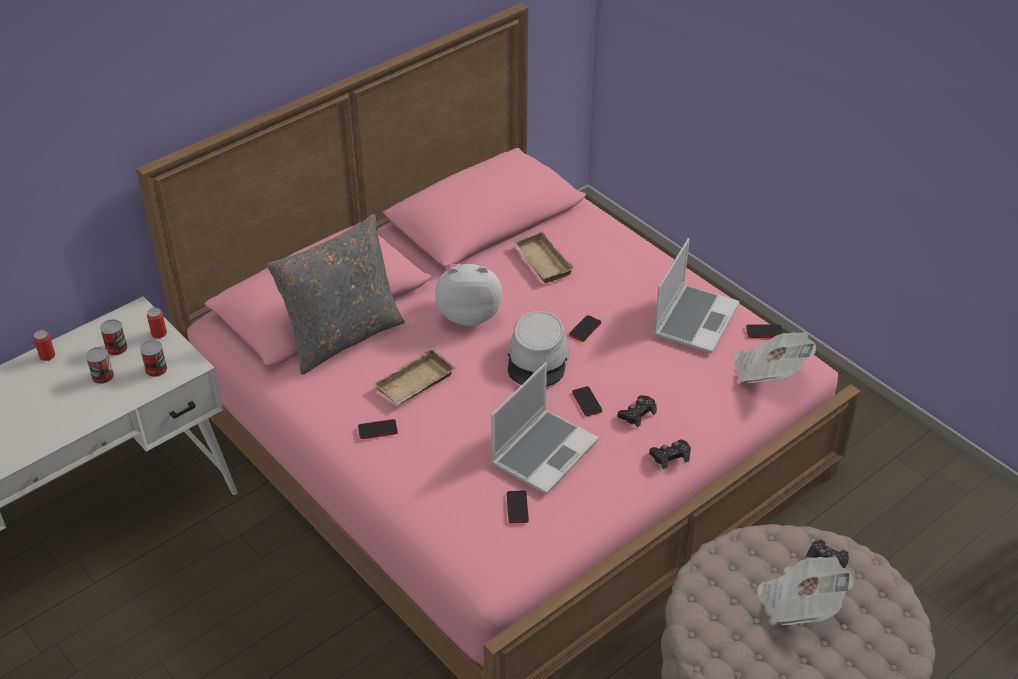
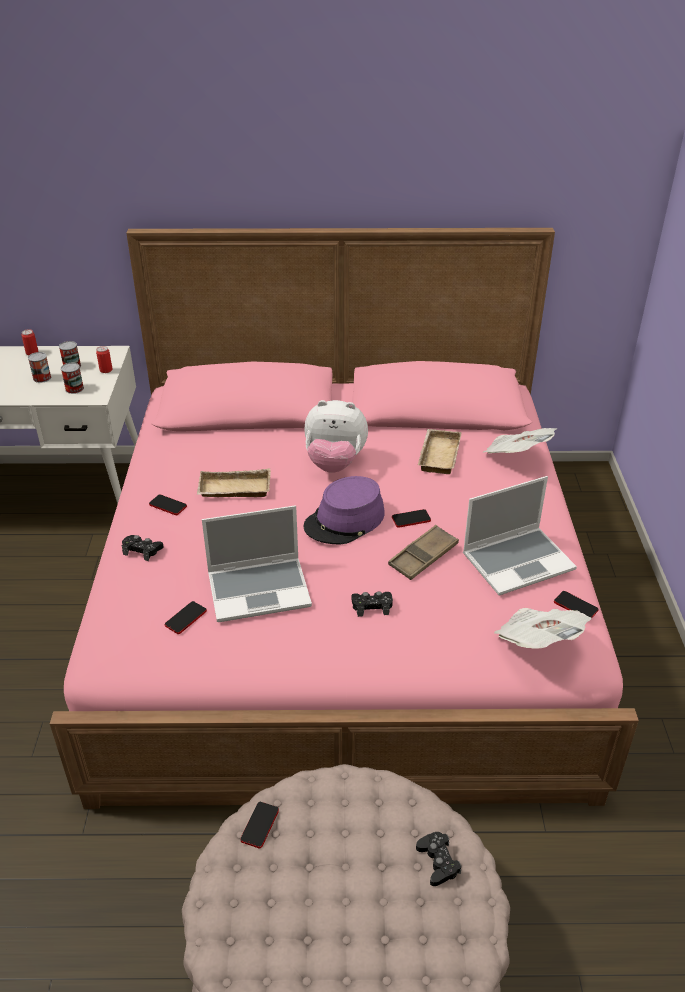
camera: 40 degrees right, 5 degrees down
(342, 336) = (229, 434): grey pillow -> none
(469, 314) = (335, 463): plush toy -> plush toy turned 150 degrees clockwise
(538, 359) = (345, 520): grey hat -> purple hat
(586, 402) = (342, 573): phone -> phone (259, 825)
(628, 354) = (423, 556): none -> brown tray
(670, 456) = (358, 657): black game controller -> black game controller (142, 550)
(799, 604) = (363, 882): newspaper -> newspaper (516, 455)

